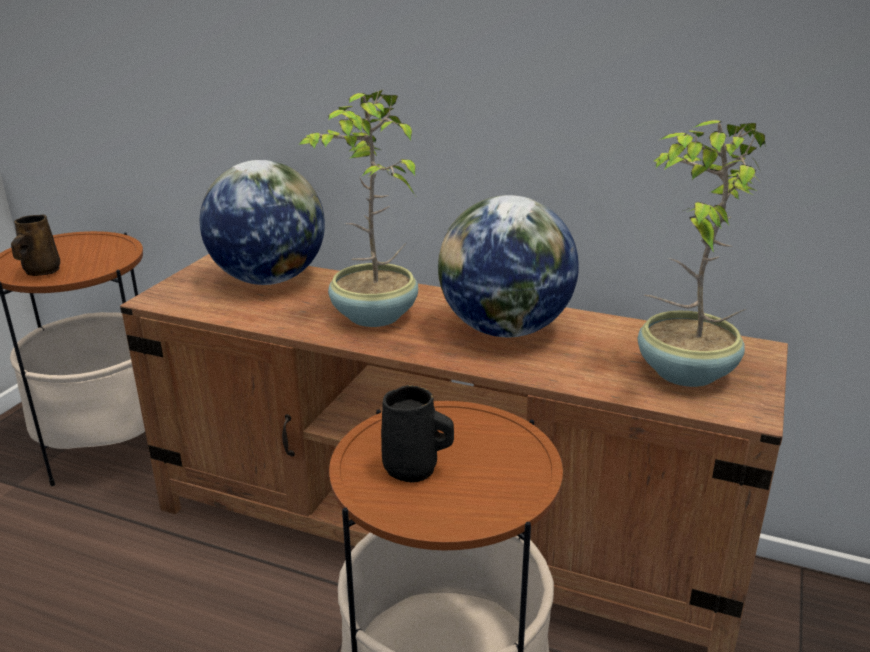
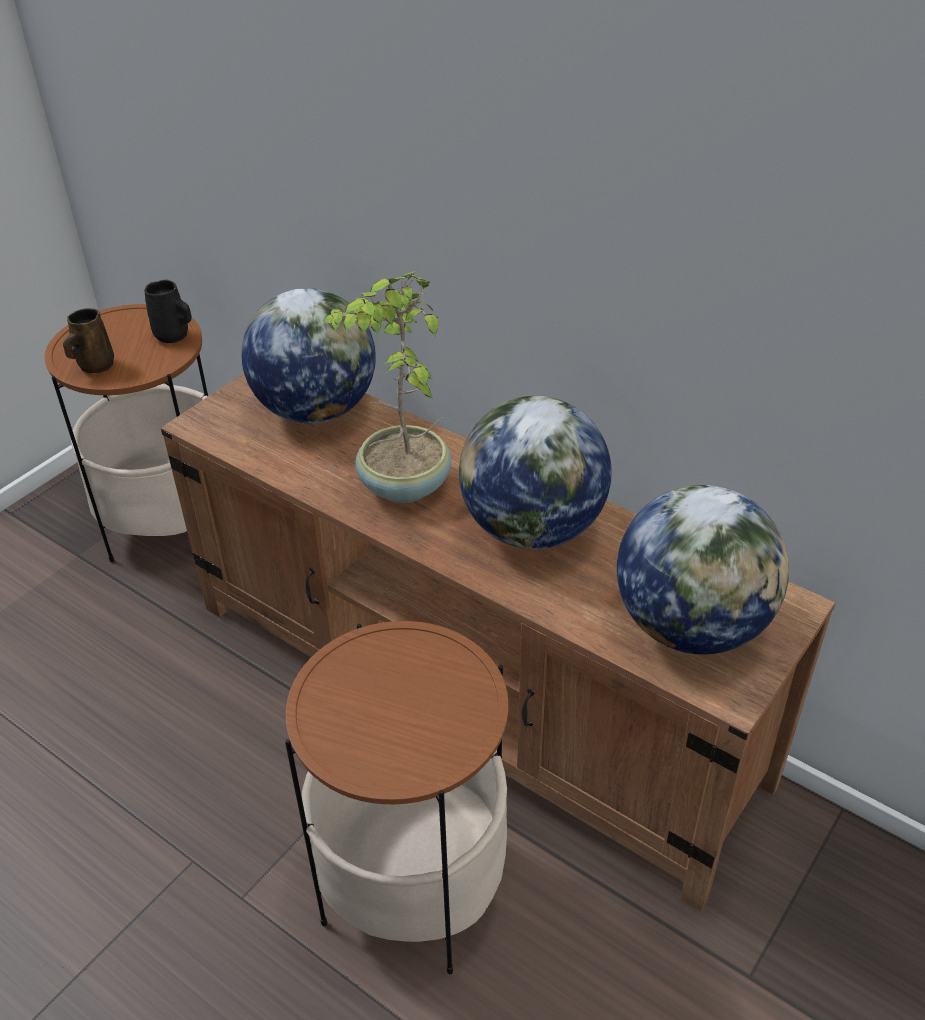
camera: 15 degrees right, 15 degrees up
(414, 469) = (365, 706): black mug -> black mug (173, 336)
(682, 372) = (691, 626): potted plant -> globe

